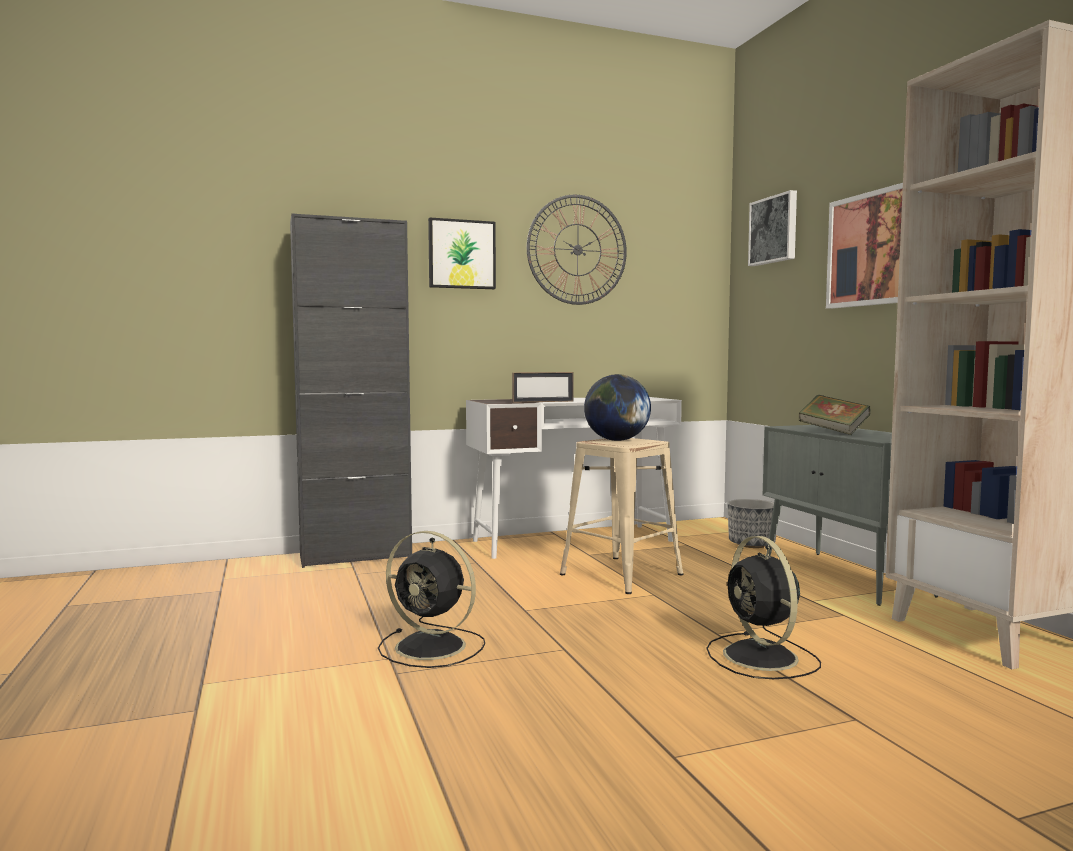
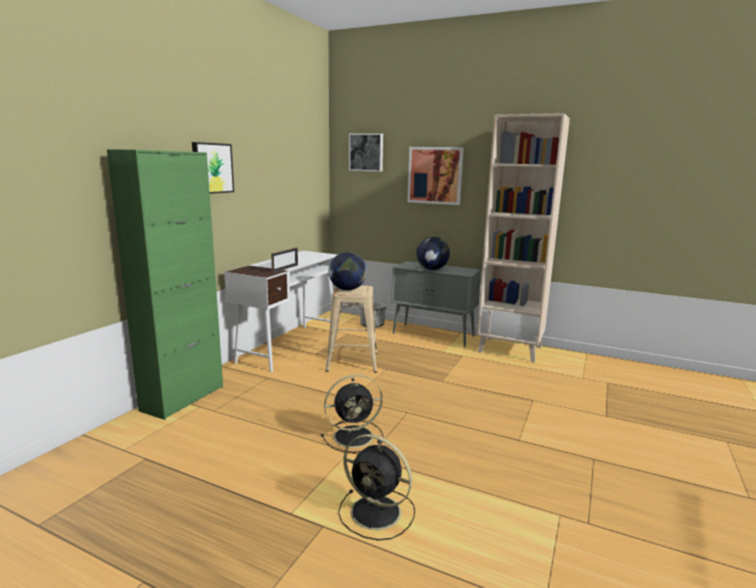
camera: 45 degrees left, 10 degrees up
(355, 556) = (183, 398): black cabinet -> green cabinet
(577, 250) = (268, 161): wall clock -> none
(762, 657) = (473, 386): black fan -> black fan (378, 513)
(833, 432) = (432, 269): book -> globe

